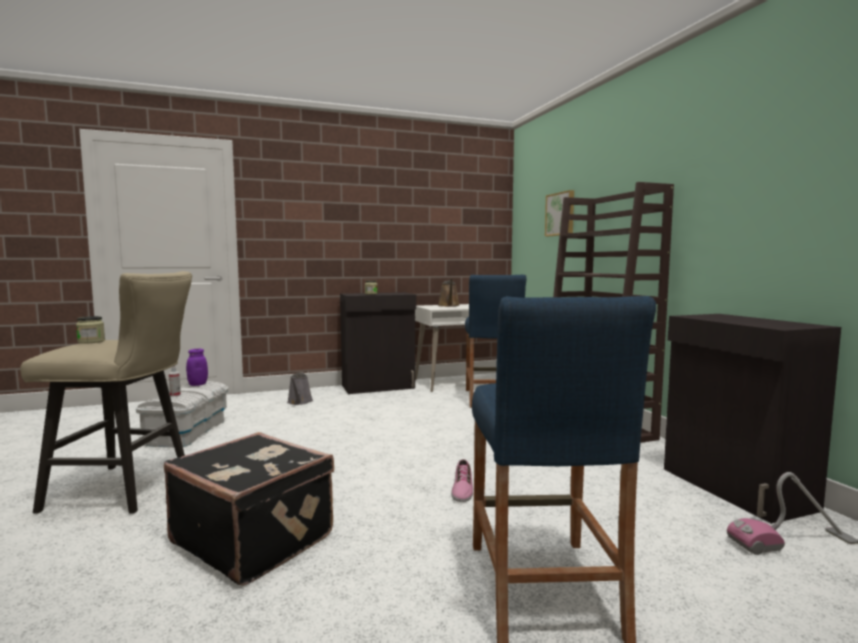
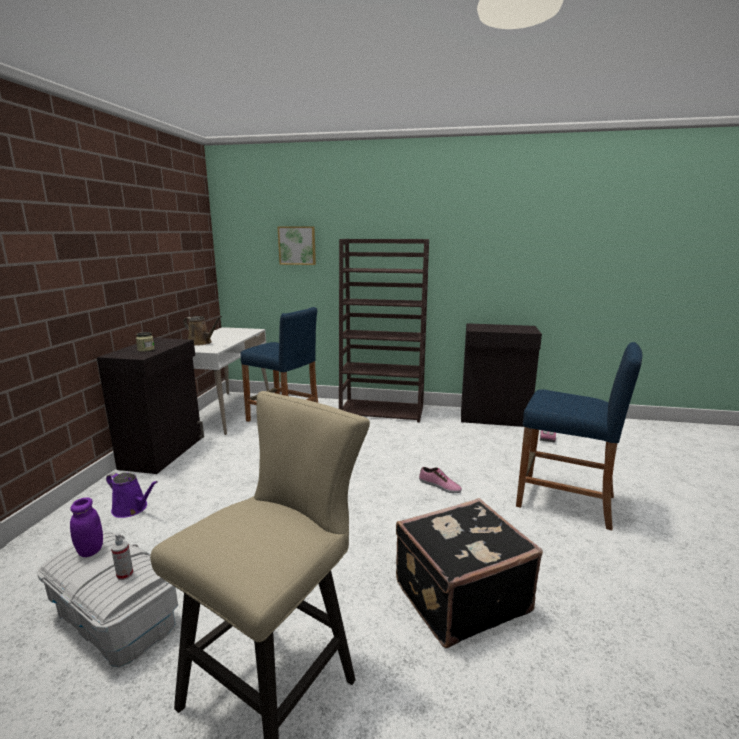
camera: 60 degrees left, 10 degrees up
(91, 341) = (233, 539): jar -> none
(299, 402) = (132, 509): grey watering can -> purple watering can

